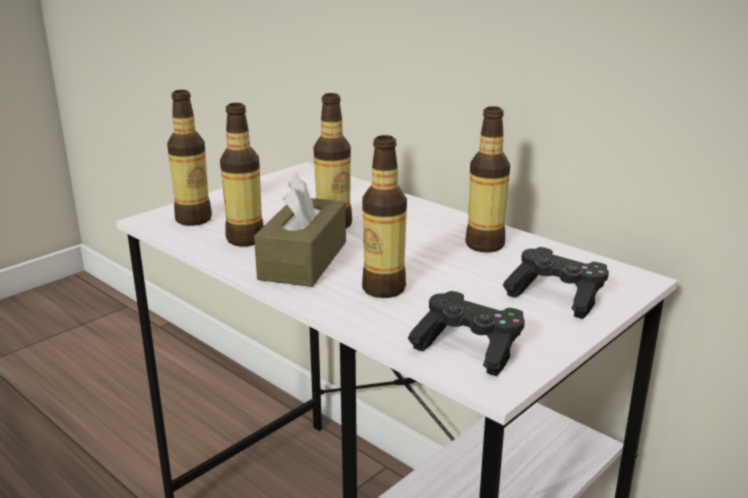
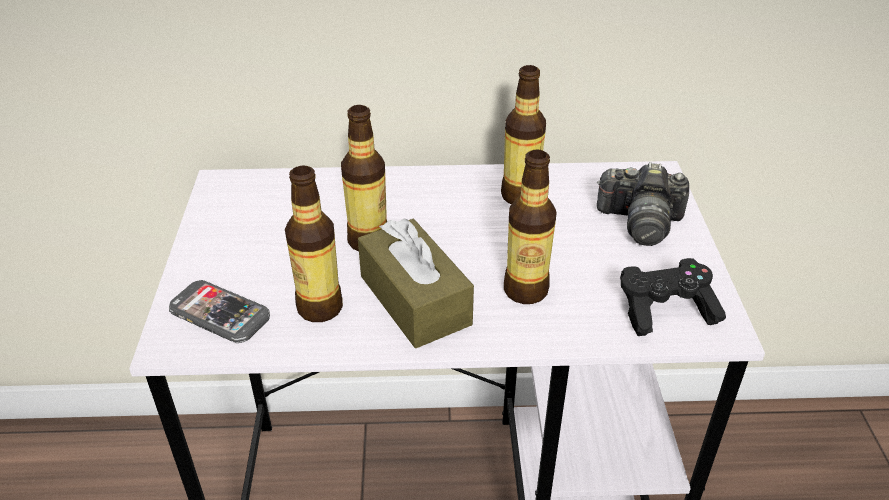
camera: 45 degrees left, 15 degrees up
(193, 219) = (220, 314): bottle -> phone
(556, 296) = (640, 222): black game controller -> camera

